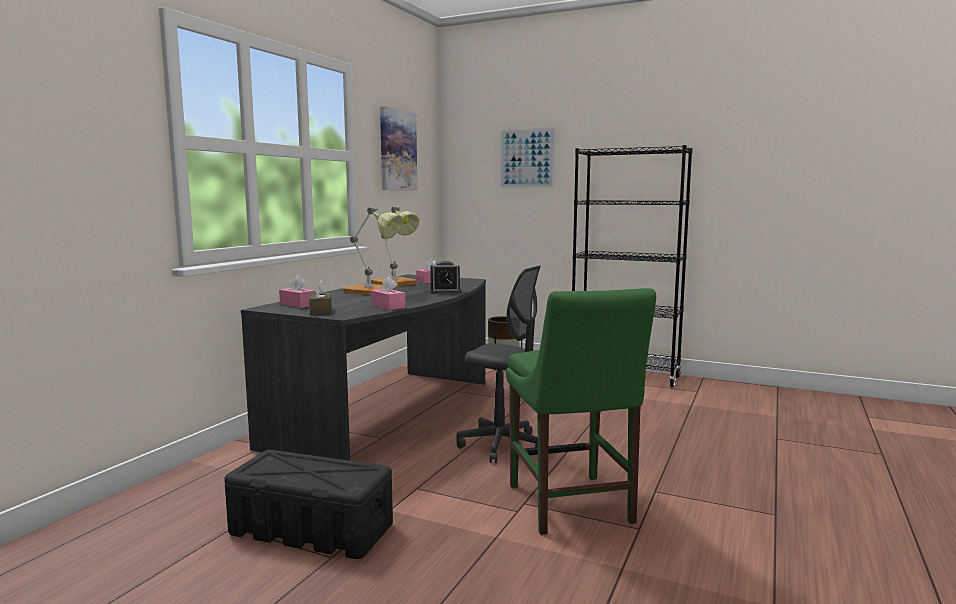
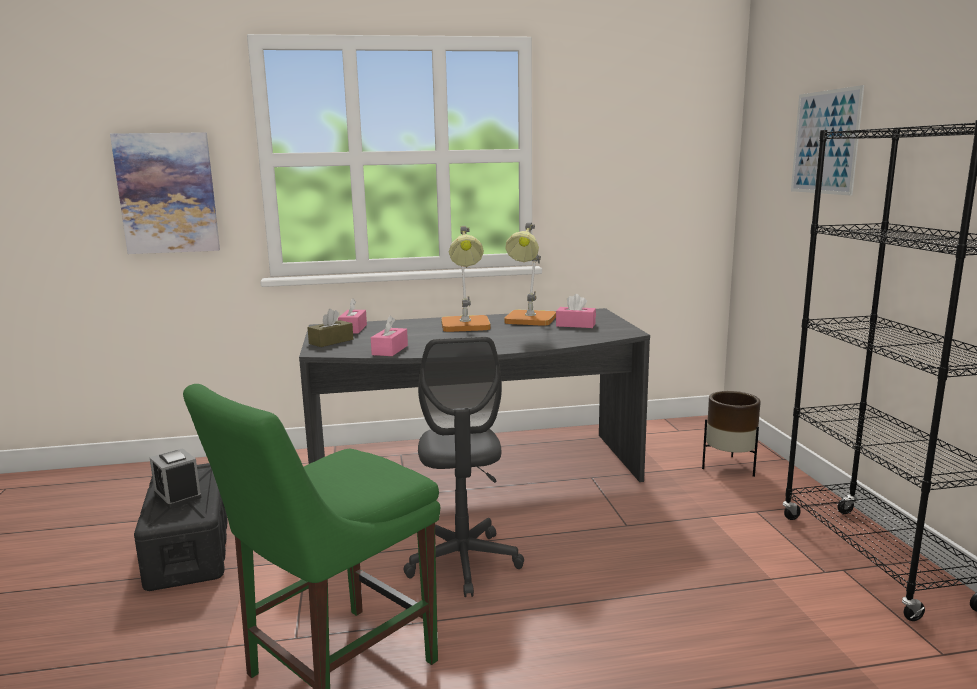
camera: 55 degrees right, 5 degrees up
(397, 150) = (628, 139): picture -> picture (167, 193)
(445, 291) = (518, 344): alarm clock -> alarm clock (177, 495)

